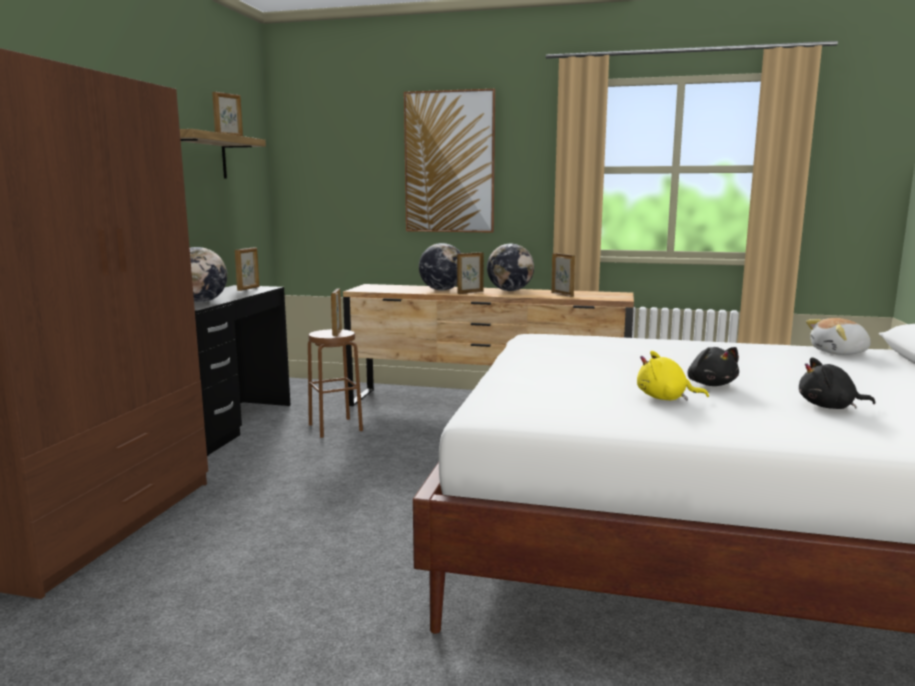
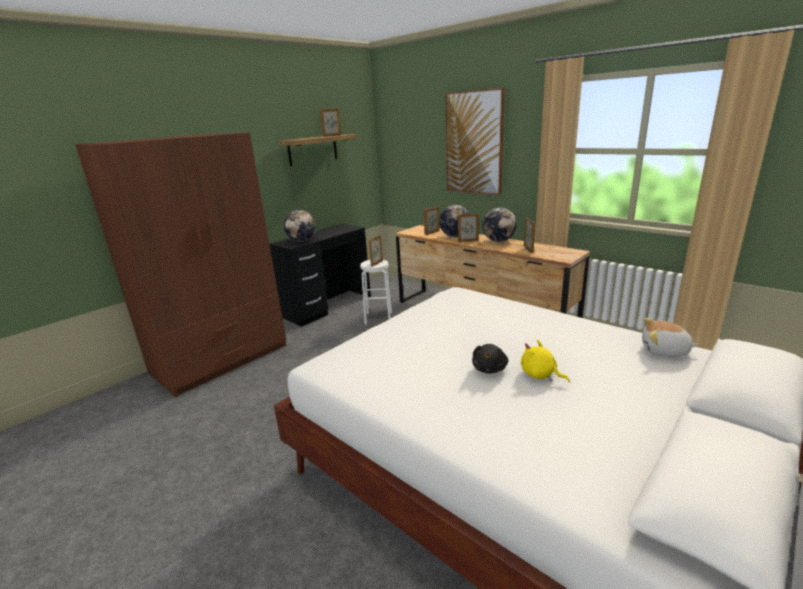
camera: 30 degrees right, 10 degrees up
(249, 288) = (343, 228): picture frame -> picture frame (432, 232)
(335, 427) = (378, 318): brown stool -> white stool
(665, 398) = (436, 377): yellow plush toy -> yellow plush toy (540, 375)
(829, 407) = (538, 415): black plush toy -> none

